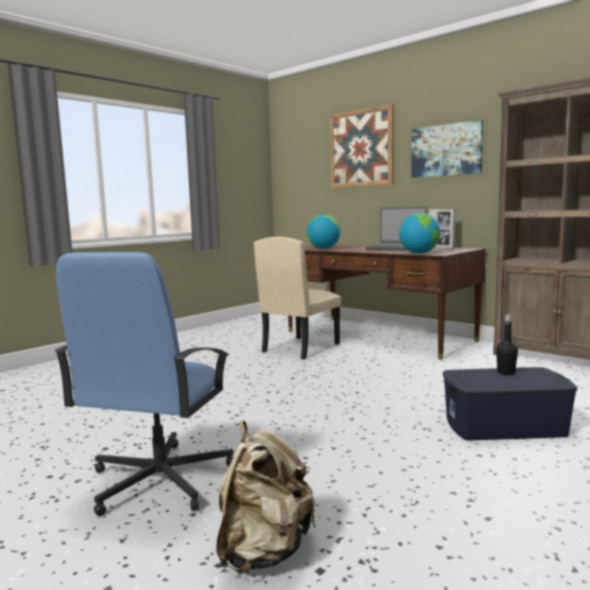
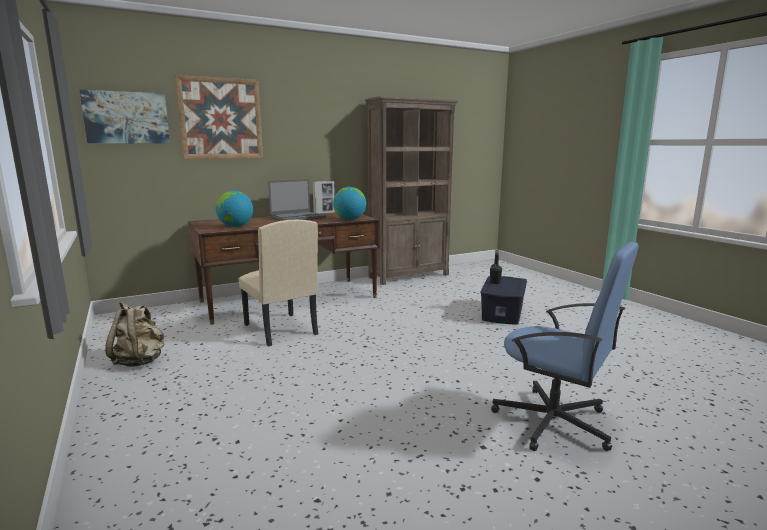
camera: 70 degrees left, 5 degrees up
(264, 551) = (641, 395): beige backpack -> beige backpack (140, 361)
(446, 150) = (312, 131): picture -> picture (126, 118)

